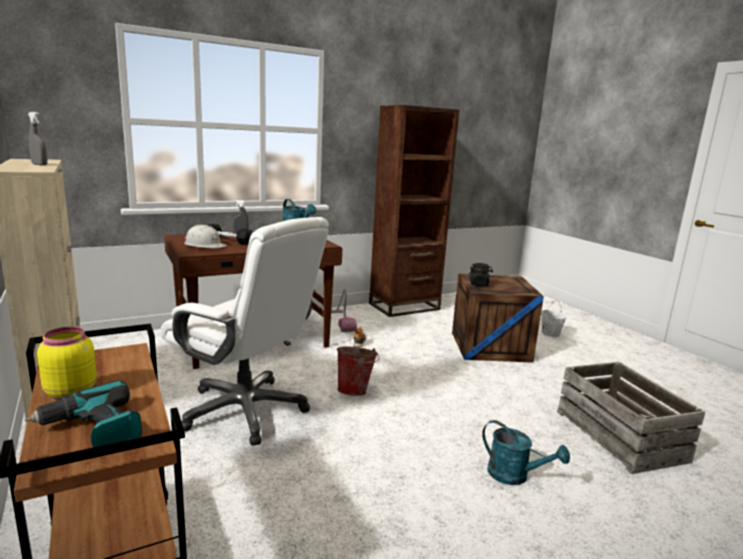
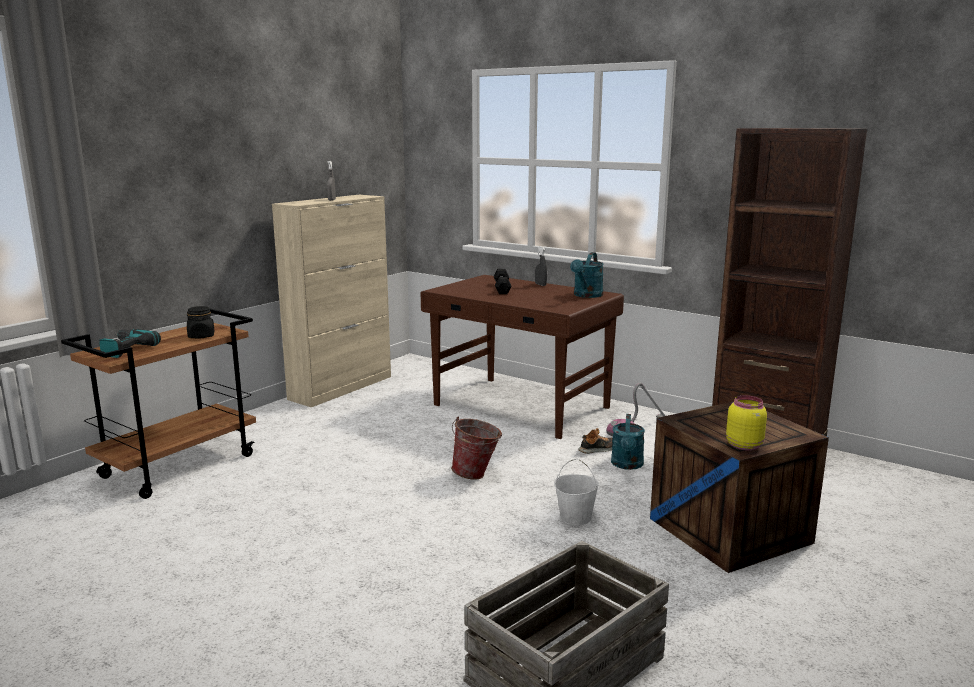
camera: 65 degrees right, 0 degrees up
(70, 392) = (166, 336): yellow jar -> yellow jar (744, 445)
(205, 245) = (471, 287): white hard hat -> none
(246, 410) = (387, 442): white office chair -> none
(479, 284) = (707, 417): black jar -> black jar (201, 336)
(515, 476) = (389, 591): turquoise watering can -> turquoise watering can (627, 465)
(550, 333) = (894, 578): white bucket -> white bucket (575, 517)

